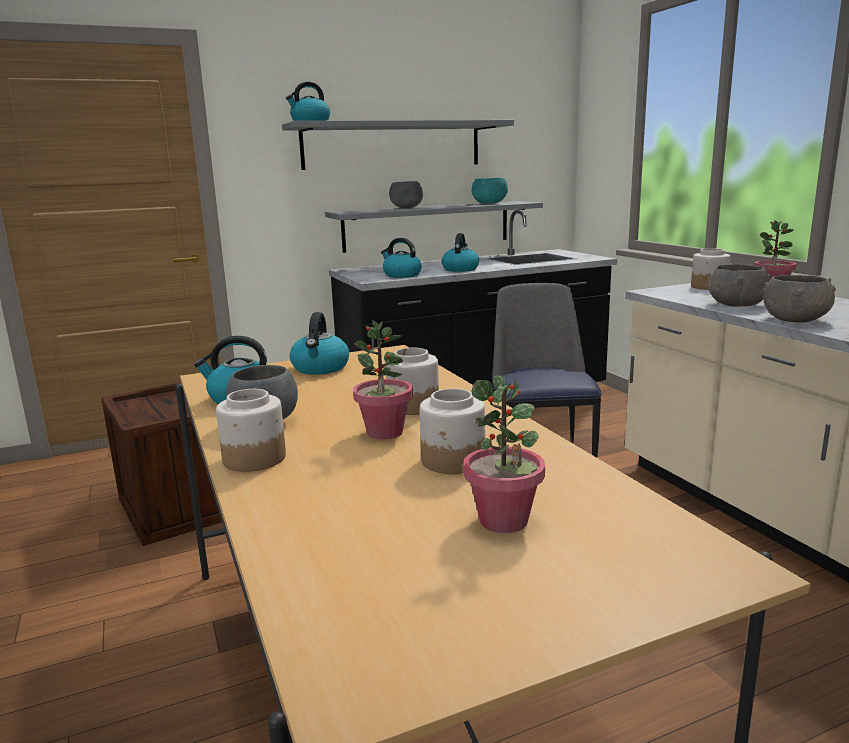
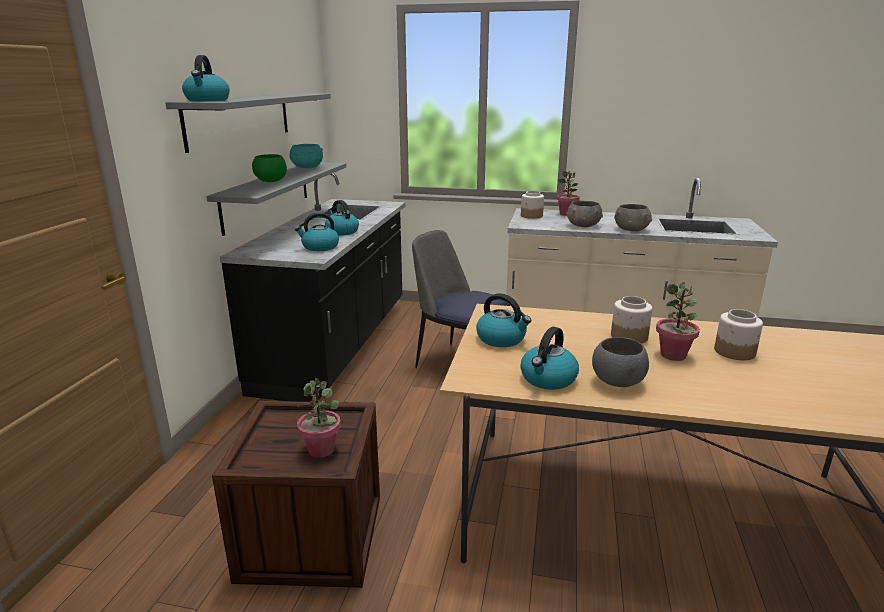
camera: 55 degrees left, 5 degrees up
(253, 459) = (692, 400): jar -> none
(406, 208) = (270, 181): grey bowl -> green bowl
(504, 521) = (821, 363): potted plant -> potted plant (321, 450)

